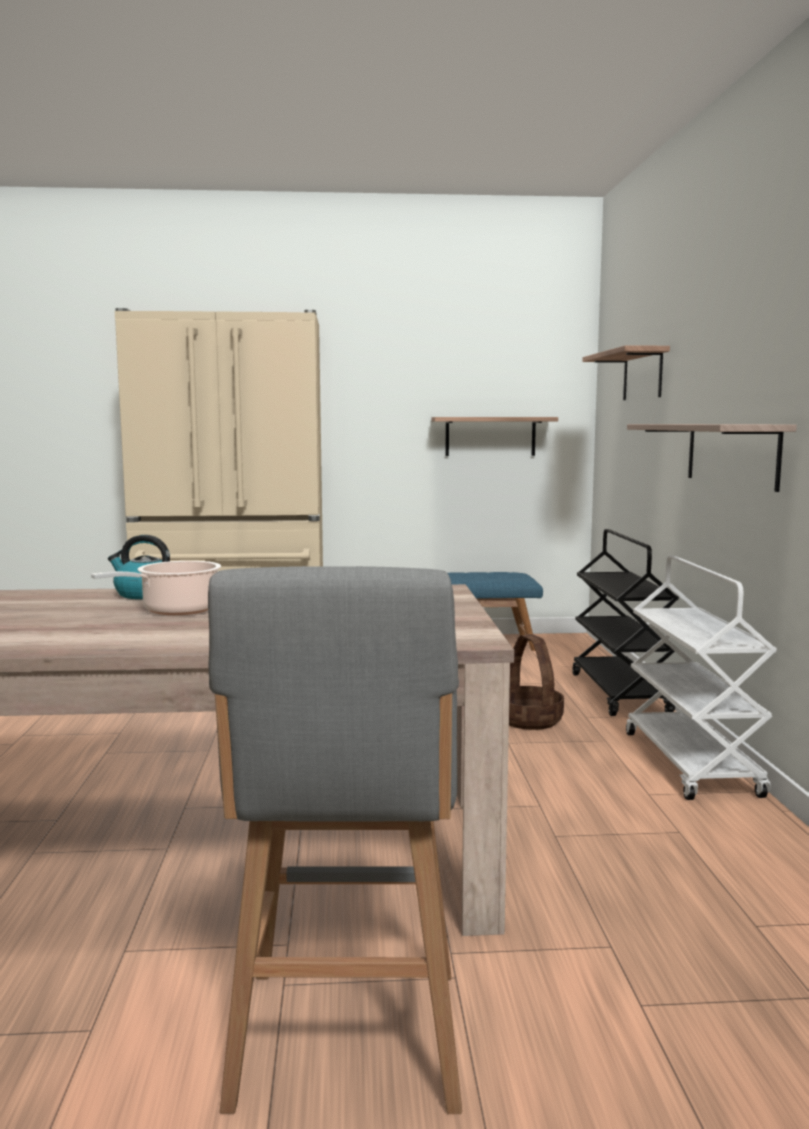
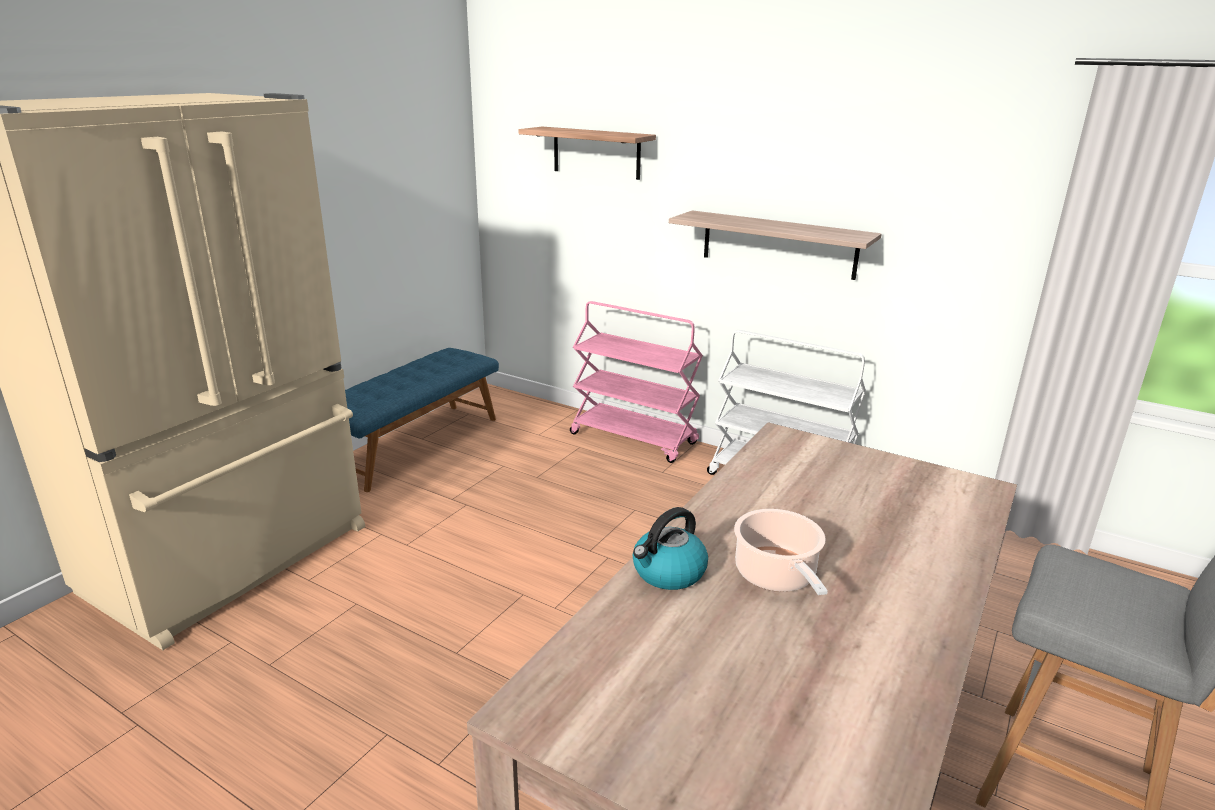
camera: 55 degrees left, 15 degrees up
(490, 436) = (401, 213): shelf -> none
(530, 720) = (642, 494): basket -> none
(620, 694) = (634, 439): black cart -> pink cart

